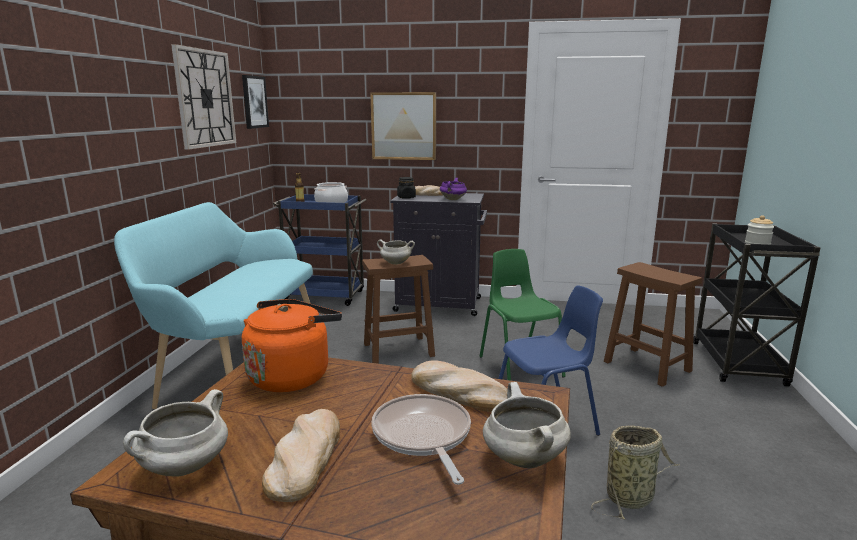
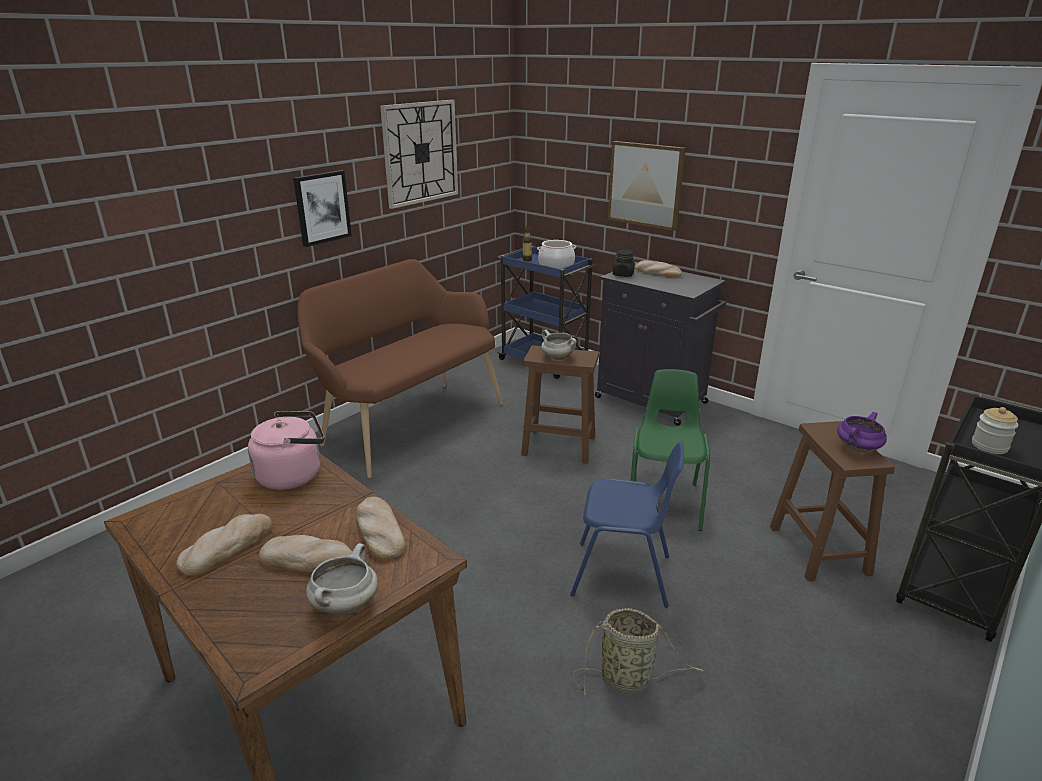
camera: 30 degrees right, 10 degrees up
(184, 468) = (164, 527): white cooking pot -> none
(237, 366) = (408, 422): turquoise bench -> brown bench
(254, 102) = (492, 145): picture -> picture (322, 207)
(292, 375) = (294, 474): orange kettle -> pink kettle
(423, 436) = (309, 560): frying pan -> bread
(453, 199) = (670, 287): purple cooking pot -> purple cooking pot (858, 449)

